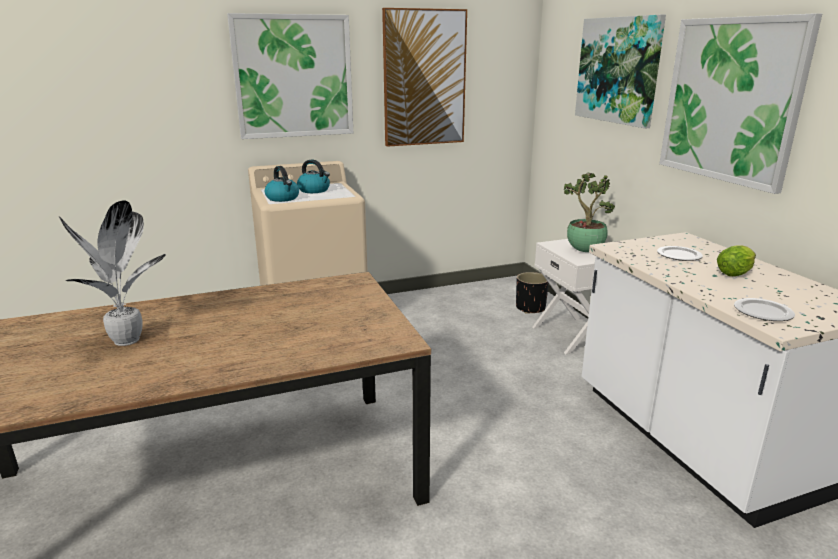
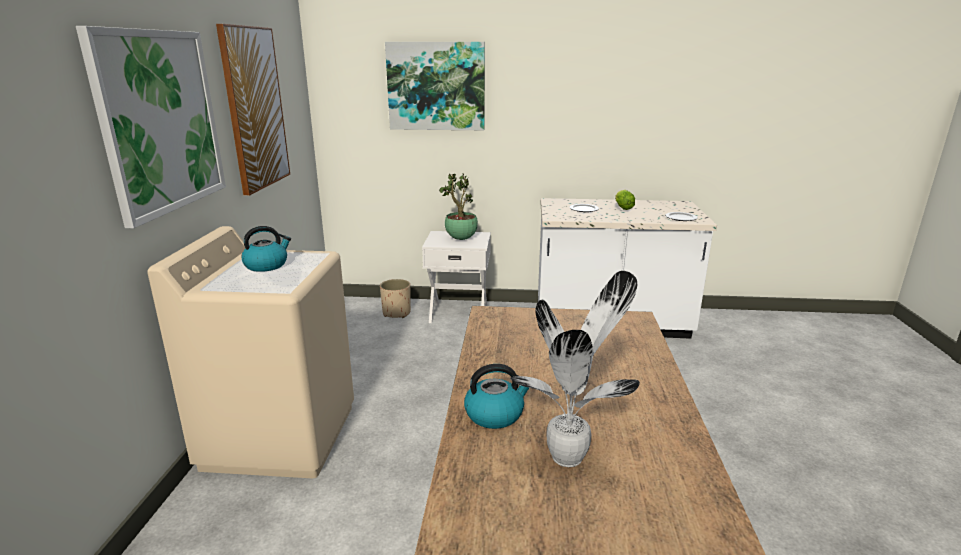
camera: 65 degrees left, 0 degrees up
(283, 198) = (276, 283): kettle -> kettle (495, 414)
(530, 308) = (396, 313): black planter -> beige planter
(731, 100) = (558, 102): picture -> none

